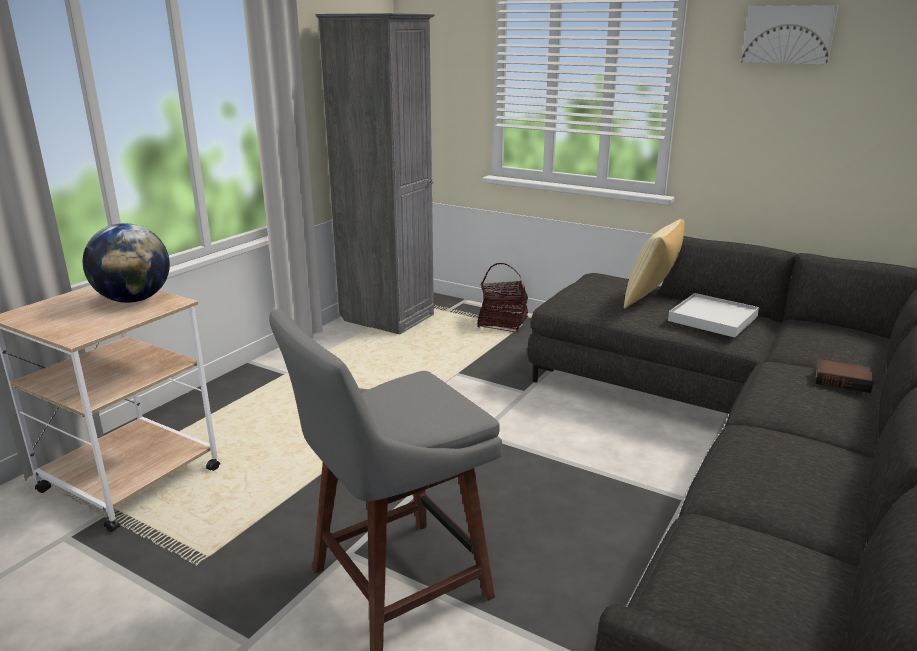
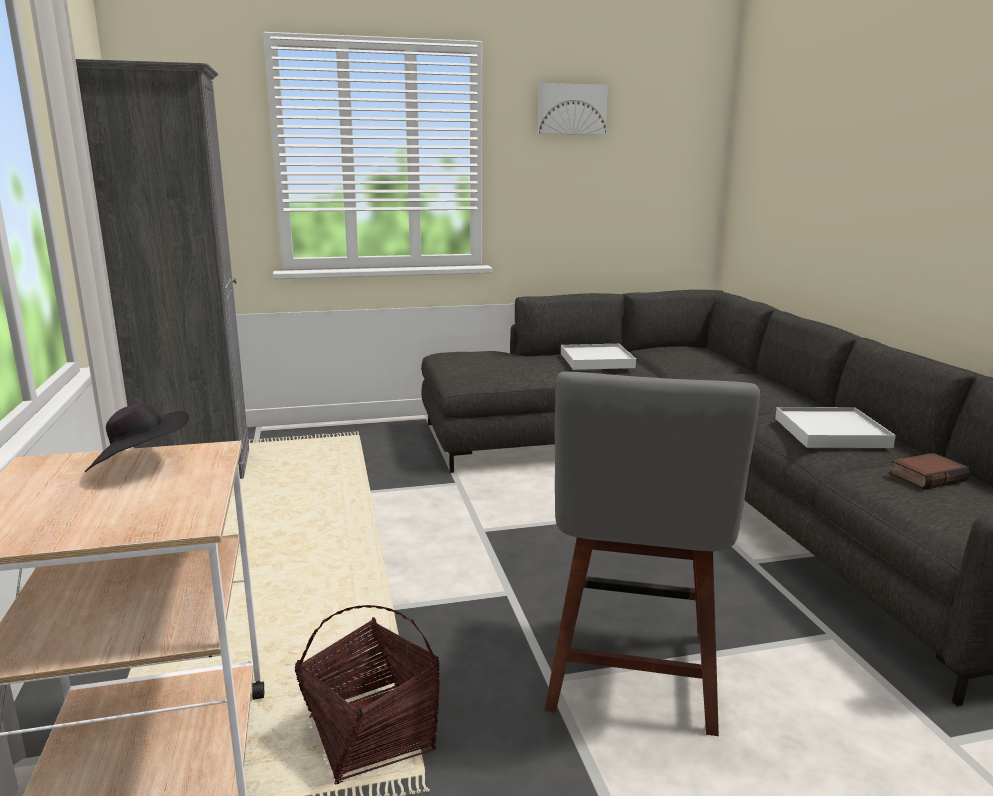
camera: 45 degrees left, 5 degrees down
(133, 300) = (140, 465): globe -> black hat
(502, 323) = (335, 435): basket -> basket (370, 735)
(651, 298) = (526, 359): pillow -> none
(781, 475) = (831, 432): none -> white tray
(842, 380) = (741, 374): book -> book (926, 476)

